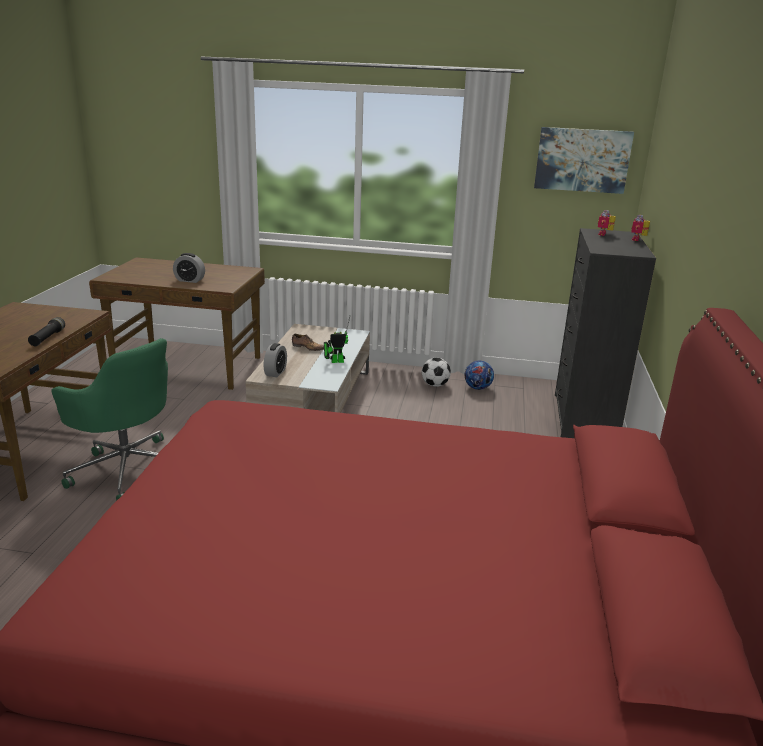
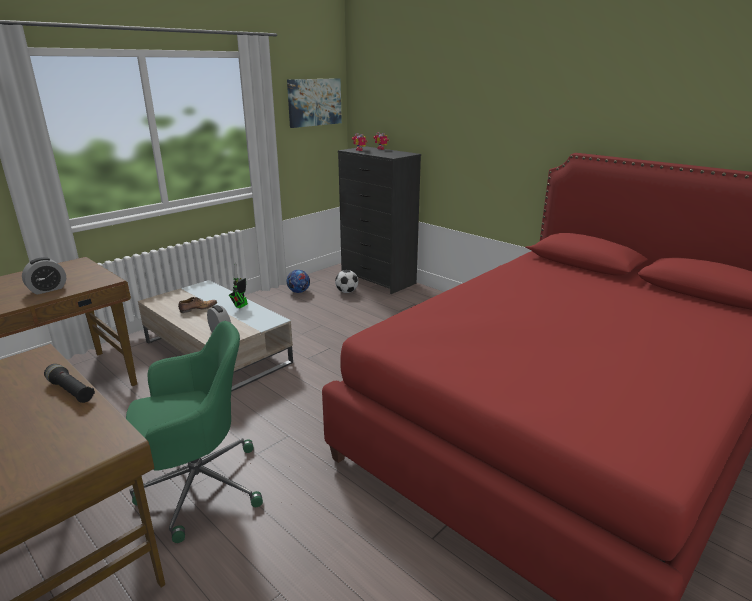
camera: 55 degrees left, 0 degrees up
(435, 385) = (272, 302): football -> football (347, 292)

